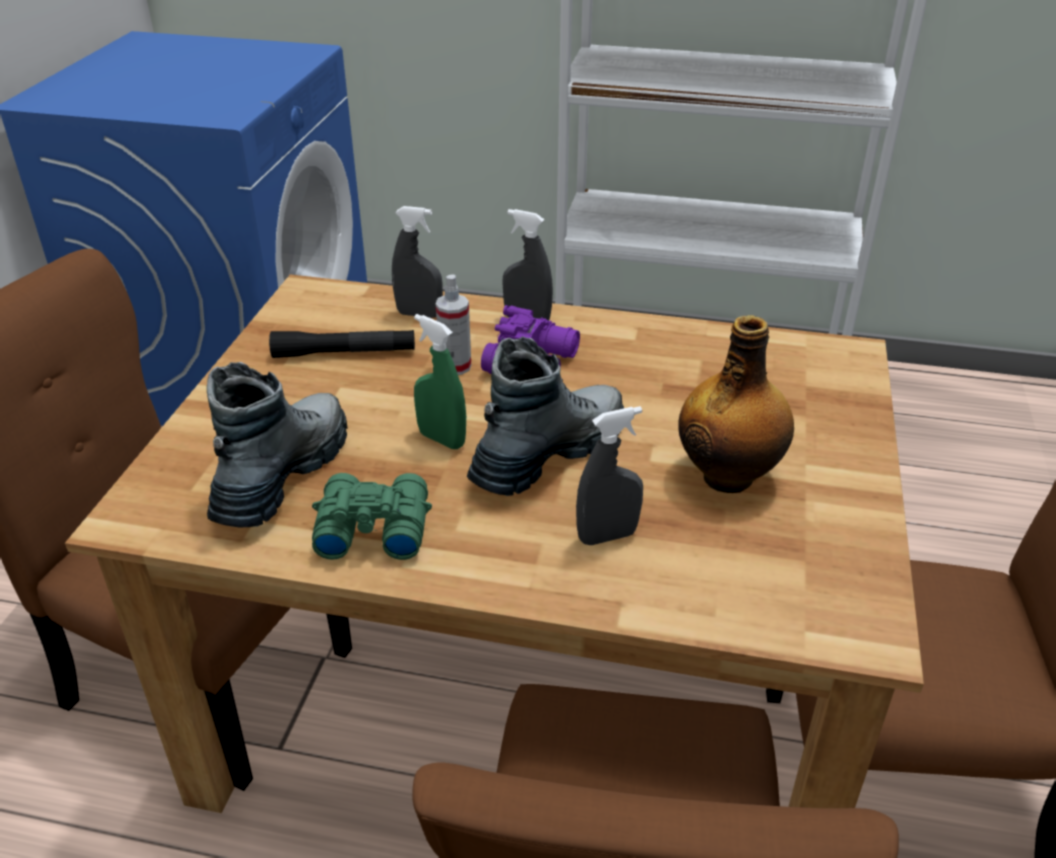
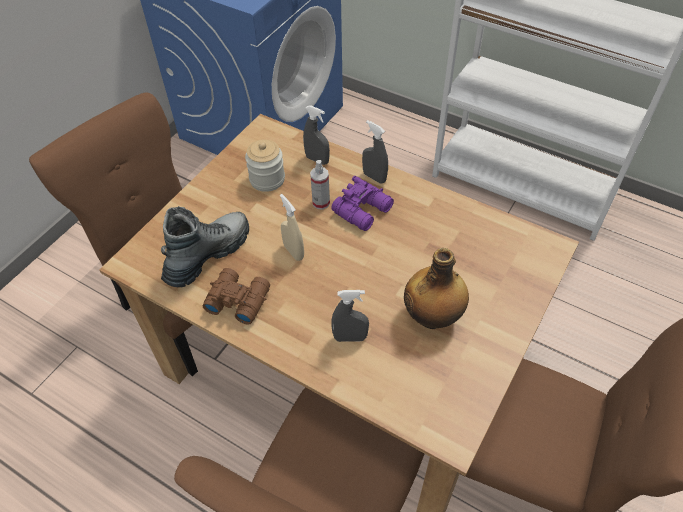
camera: 20 degrees right, 15 degrees up
(344, 353) = (267, 179): black flashlight -> jar
(371, 527) = (237, 299): green binoculars -> brown binoculars
(441, 439) = (293, 252): green spray bottle -> beige spray bottle
(548, 454) = (344, 276): boot -> none

